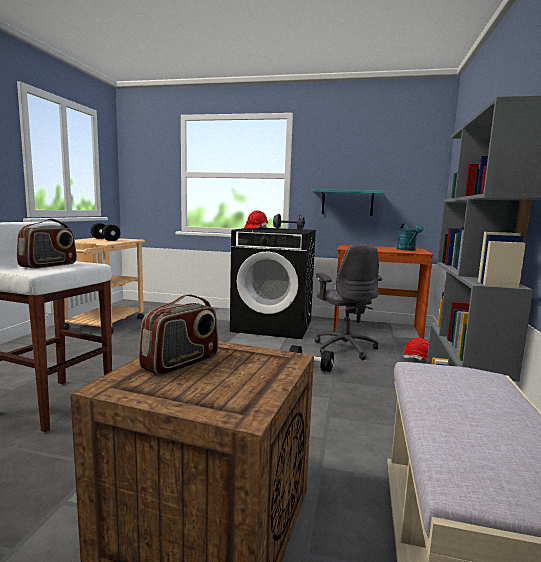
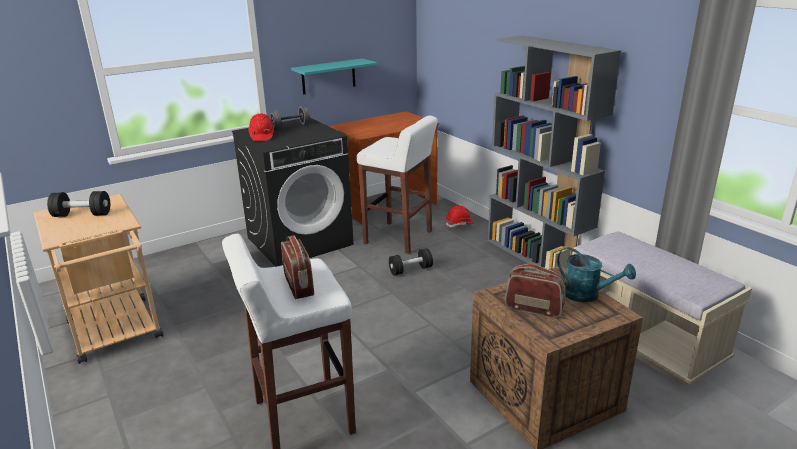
camera: 45 degrees left, 15 degrees up
(181, 363) = (533, 308): radio -> radio turned 60 degrees counterclockwise
(344, 348) = (399, 238): grey office chair -> white stool
(408, 250) = (406, 120): turquoise watering can -> turquoise watering can (587, 295)

